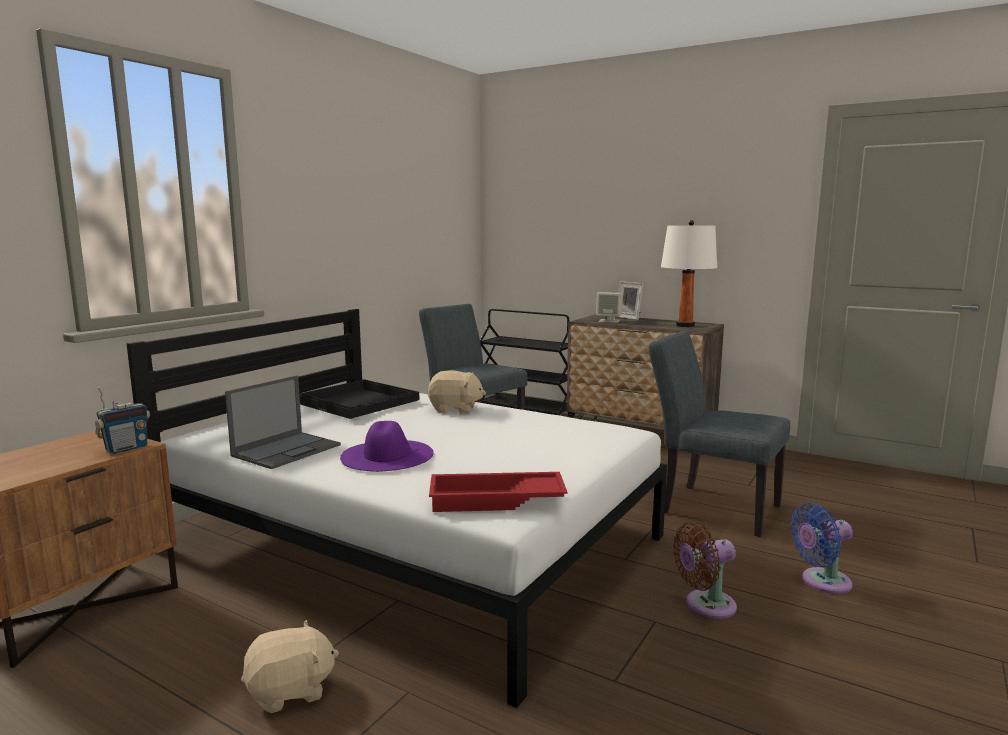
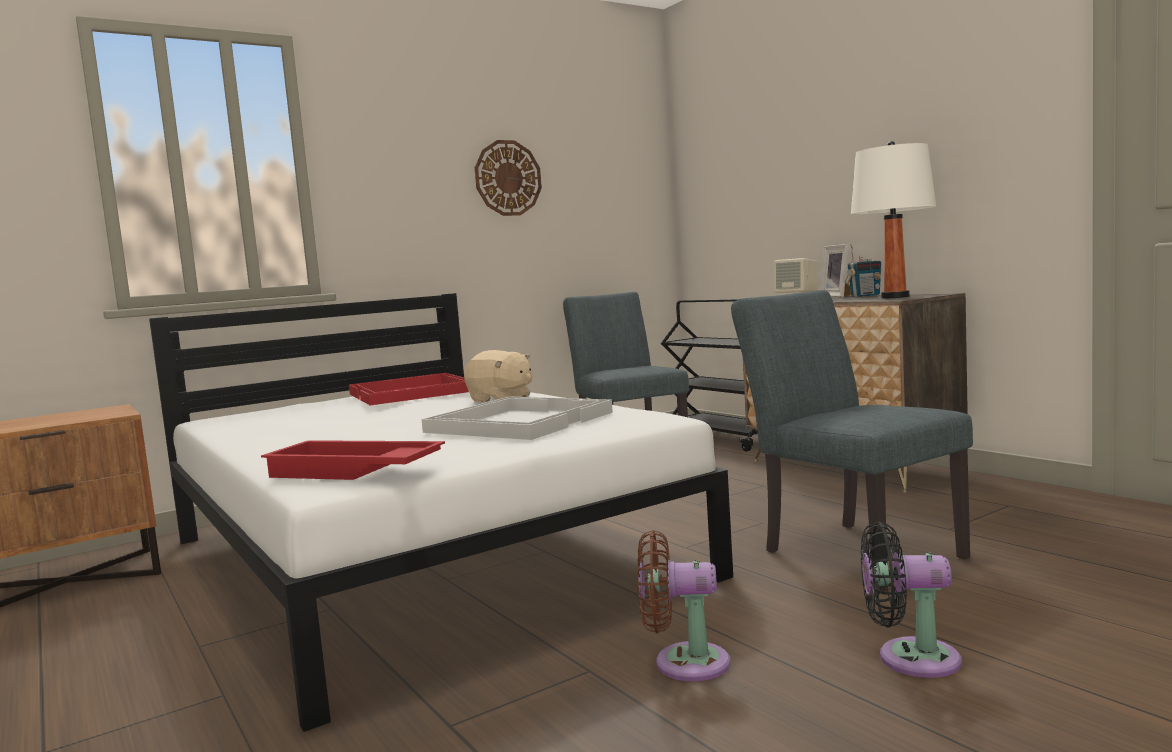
camera: 25 degrees right, 5 degrees down
(126, 448) = (102, 417): radio -> radio (864, 296)
(287, 450) = (260, 428): laptop -> none
(290, 691) = (126, 674): beige plush toy -> none
(359, 401) = (412, 392): black tray -> red tray
(381, 208) = (508, 178): none -> wall clock
(387, 455) = (338, 433): purple hat -> none
(525, 437) = (519, 422): none -> white tray
(821, 582) = (910, 659): blue fan -> black fan

